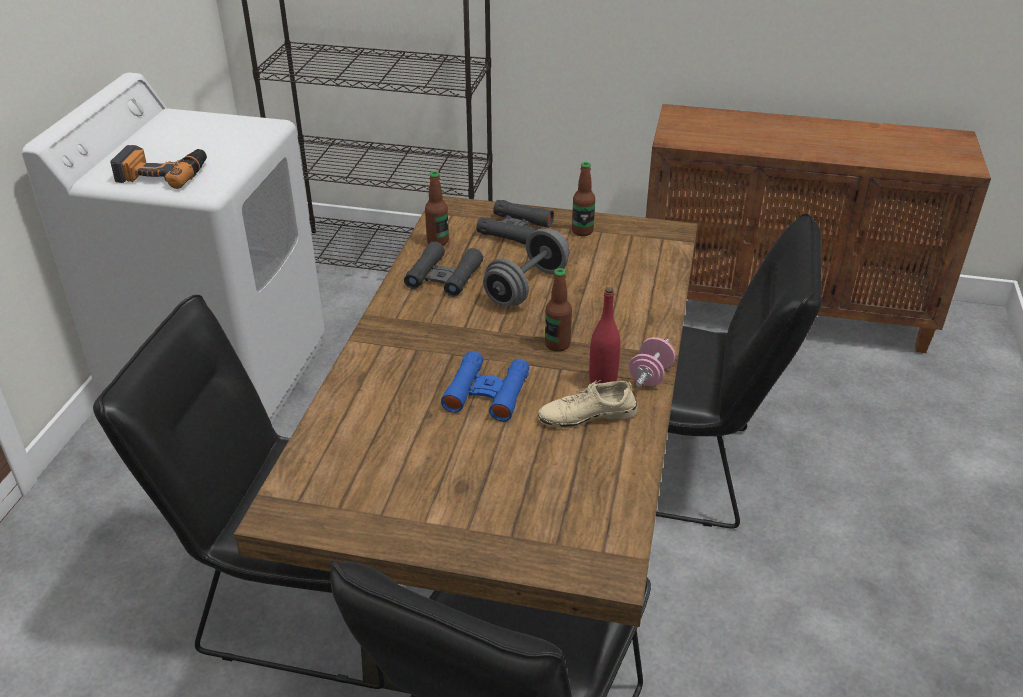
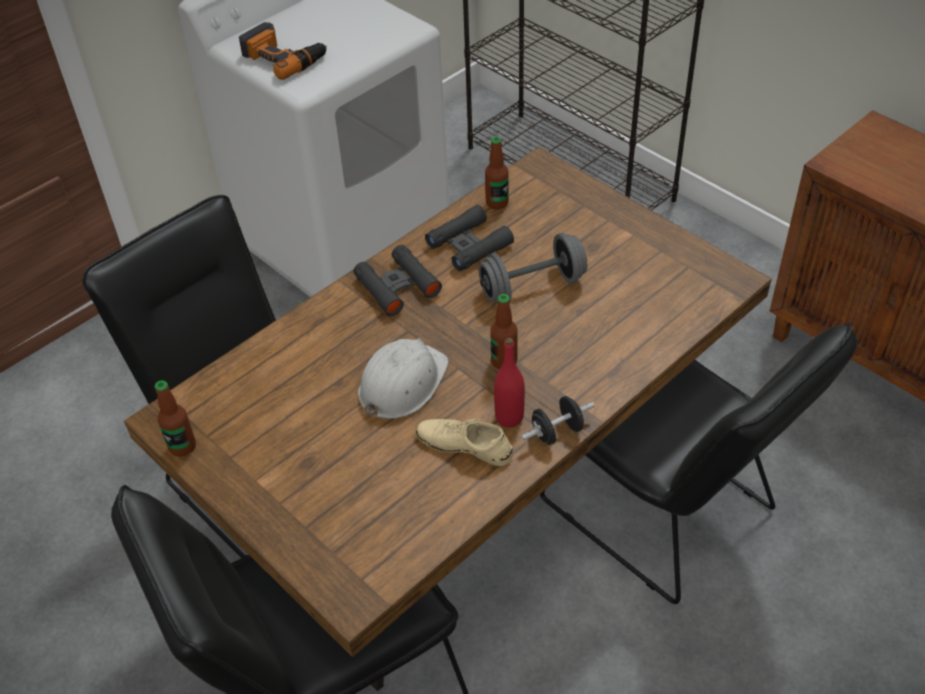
camera: 35 degrees right, 10 degrees up
(487, 393) = (402, 383): blue binoculars -> white hard hat
(515, 229) = (579, 216): black binoculars -> black binoculars (397, 286)
(582, 231) = (642, 243): bottle -> bottle (182, 446)
(650, 376) = (557, 432): pink dumbbell -> black dumbbell

